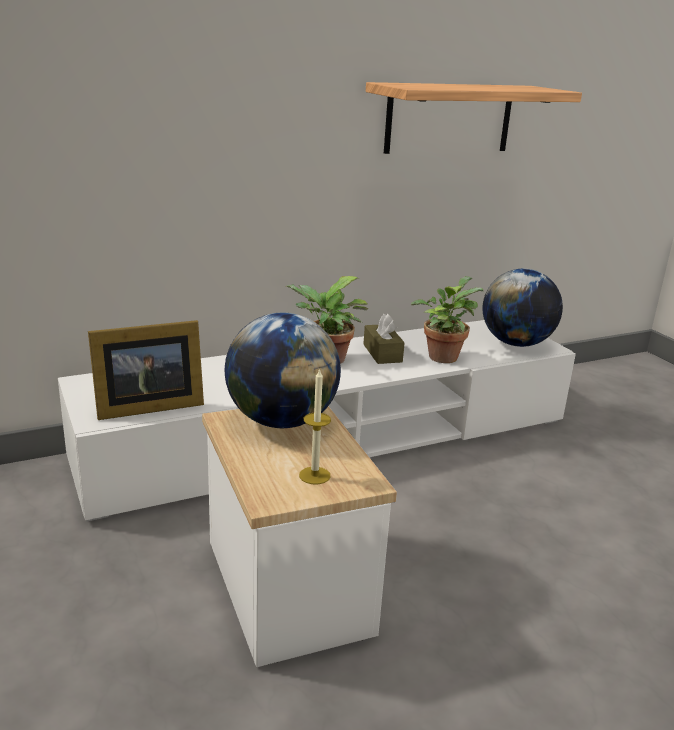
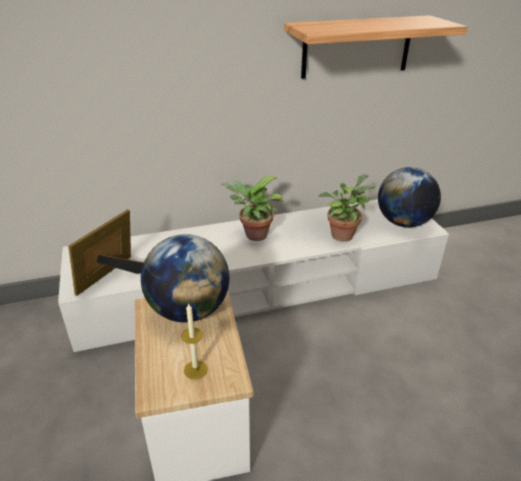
camera: 10 degrees right, 10 degrees up
(145, 406) = (113, 276): picture frame -> picture frame turned 135 degrees clockwise
(382, 353) = (297, 230): brown tissue box -> none

